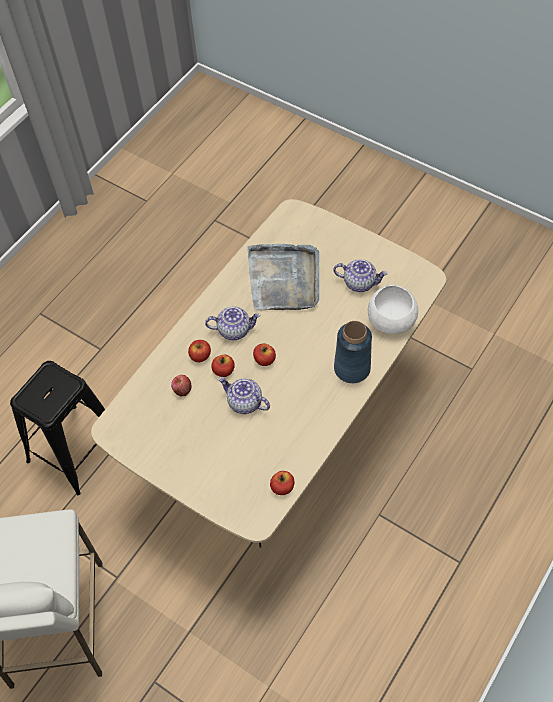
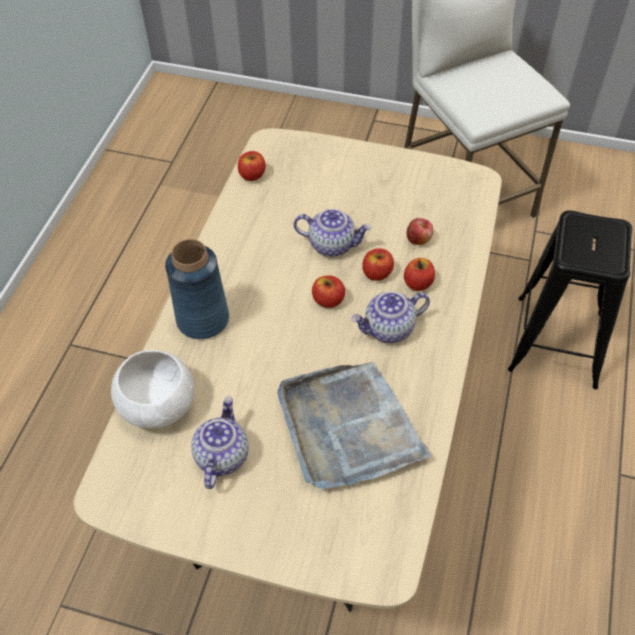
camera: 160 degrees right, 5 degrees down
(360, 282) = (221, 455): teapot -> teapot turned 105 degrees clockwise

